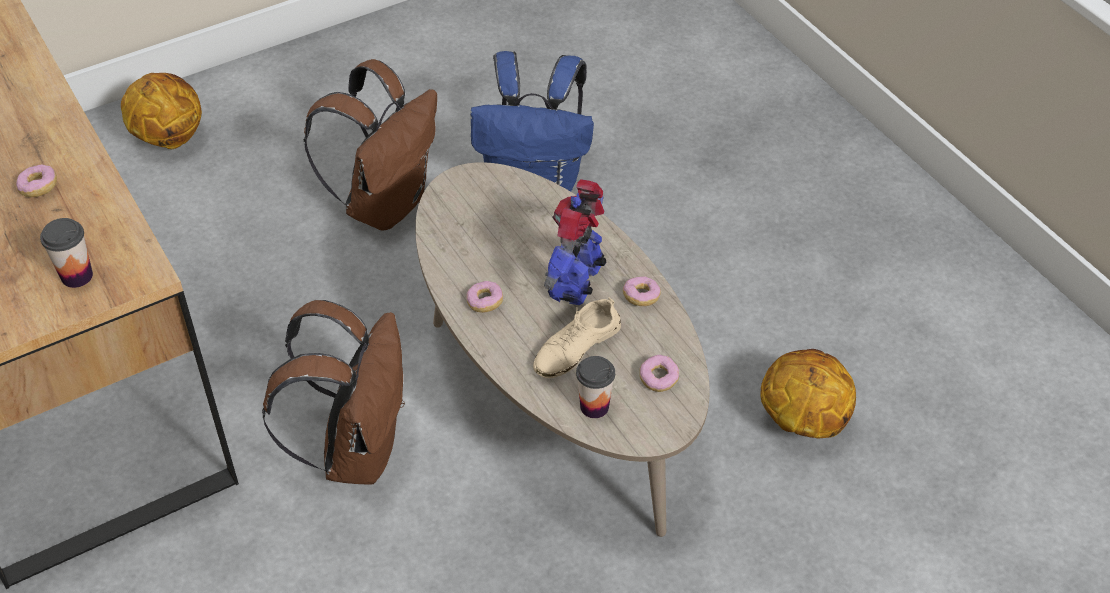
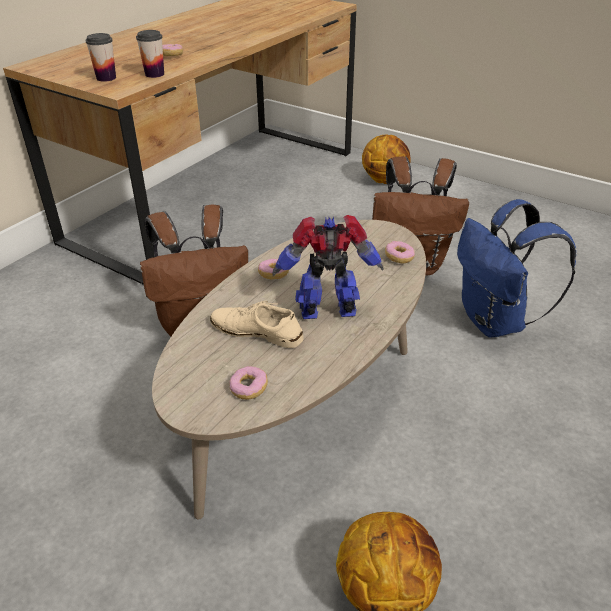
camera: 65 degrees right, 10 degrees down
(594, 406) = (197, 360): cup -> cup (154, 74)
(641, 297) = (338, 350): donut -> donut (399, 258)

